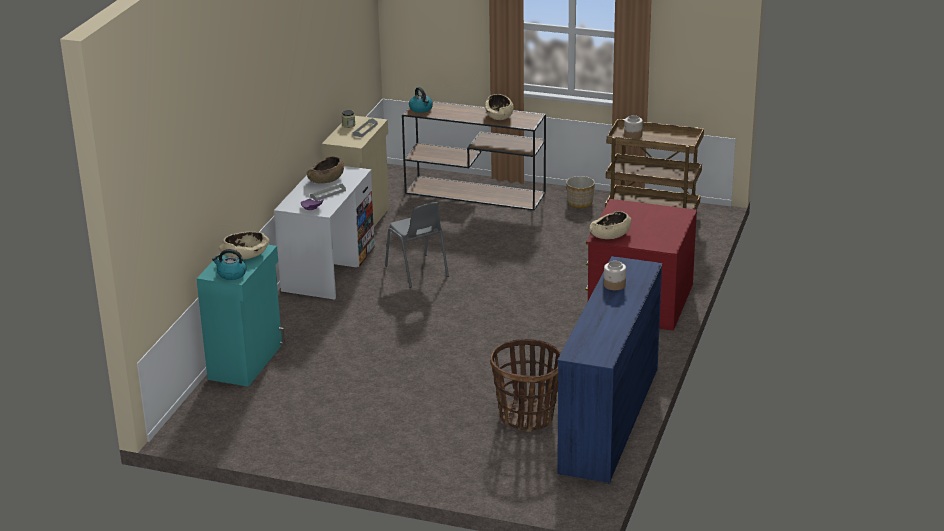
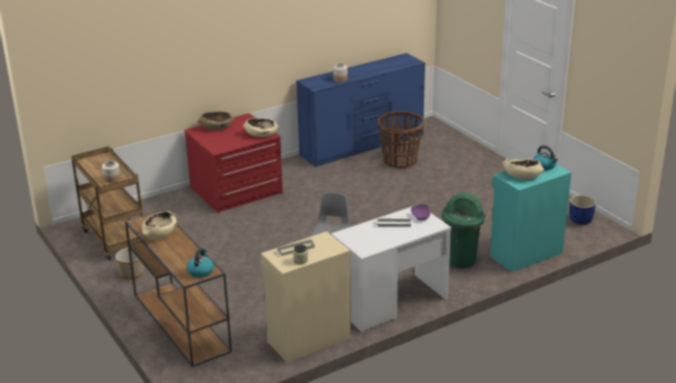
camera: 140 degrees left, 0 degrees up
(217, 428) = (581, 220): none -> blue planter
(307, 329) = (461, 260): none -> green trash can
(326, 179) = (378, 237): brown bowl -> brown bowl (216, 127)

